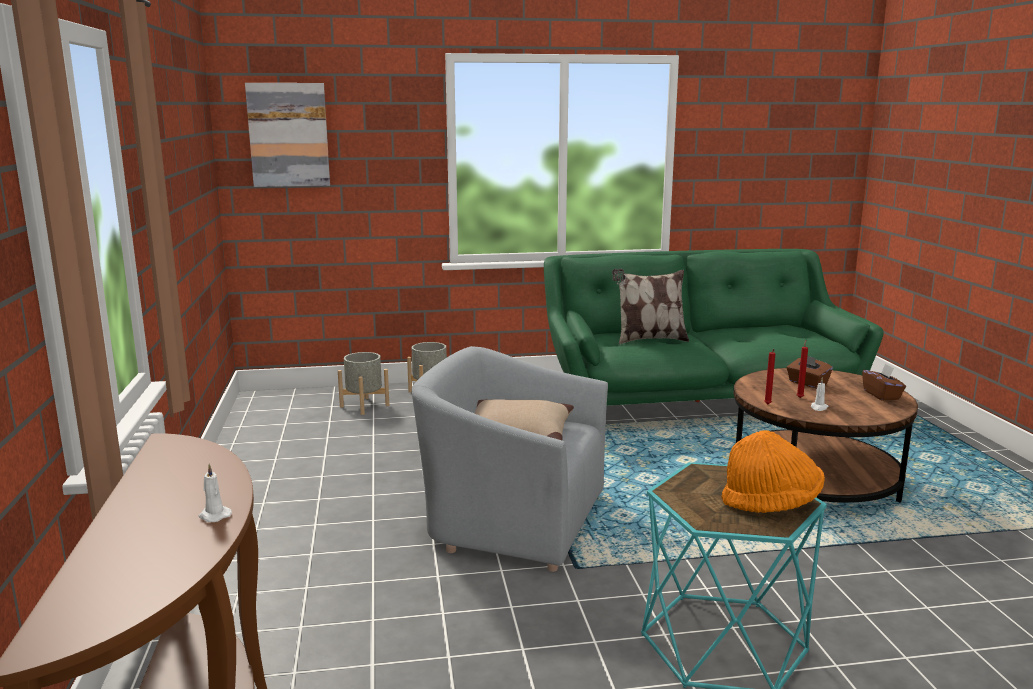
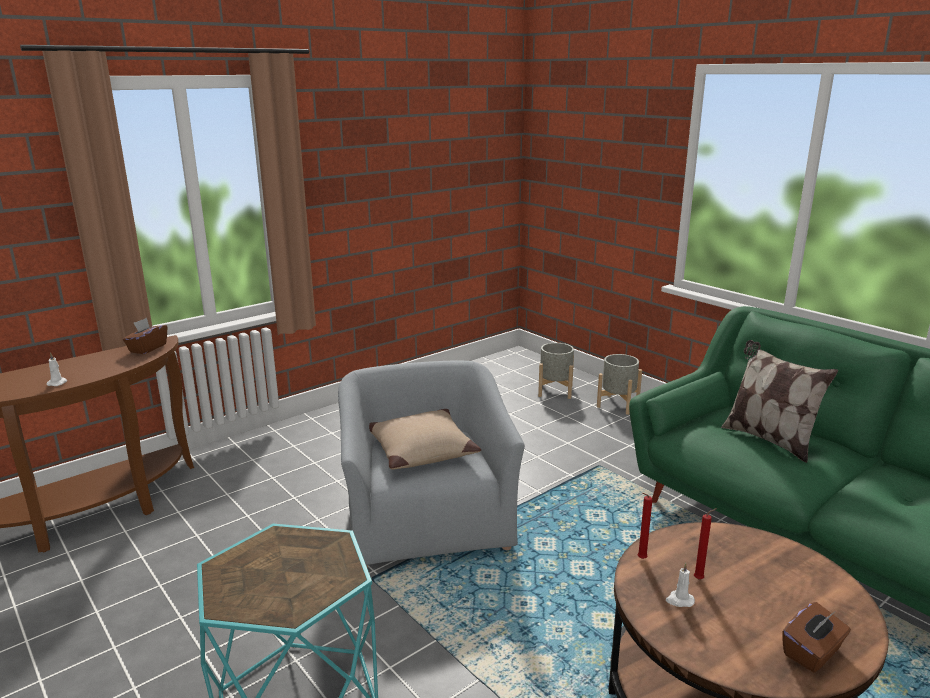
camera: 60 degrees right, 5 degrees up
(288, 135) = (567, 141): picture -> none
(771, 503) = (276, 595): orange hat -> none
(807, 383) = (767, 576): brown tissue box -> brown tissue box (147, 348)

